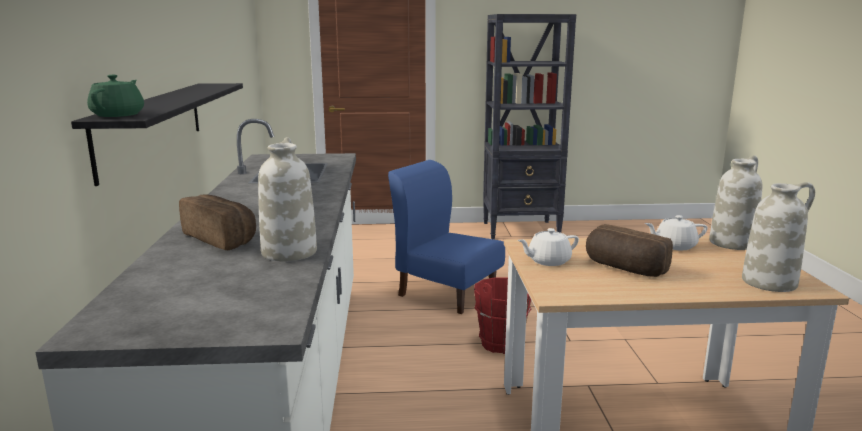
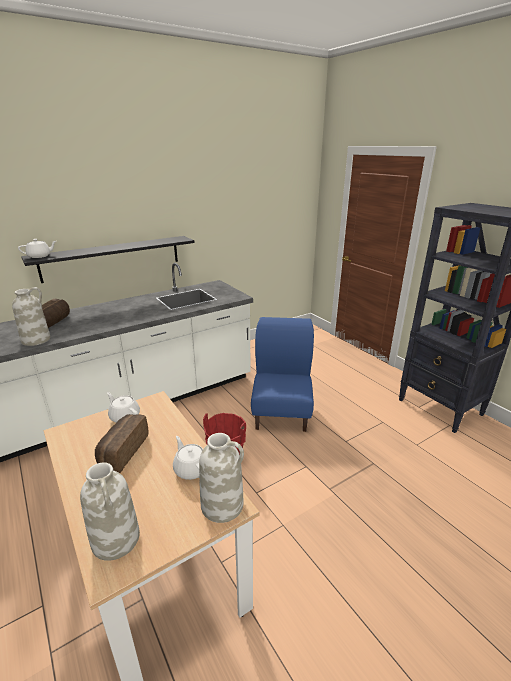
camera: 60 degrees right, 10 degrees up
(119, 115) = (40, 256): green teapot -> white teapot

